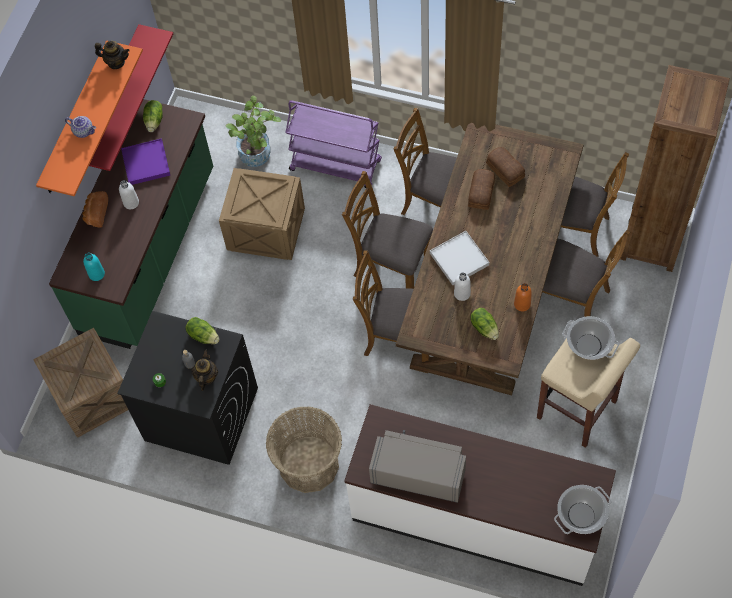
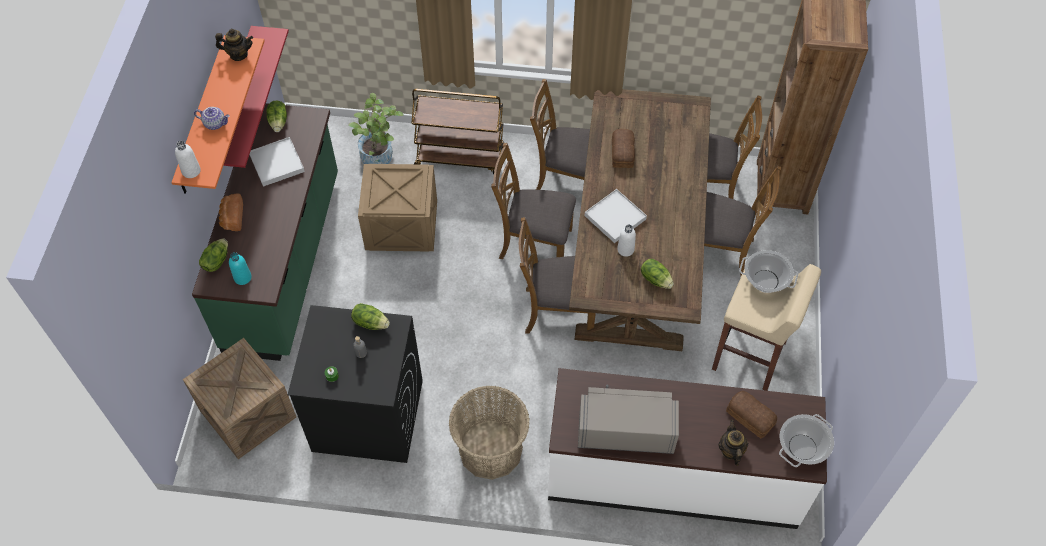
camera: 15 degrees left, 5 degrees down
(75, 254) = (216, 261): none -> lettuce
(131, 202) = (268, 203): white bottle -> white bottle (191, 171)
(146, 163) = (277, 163): purple tray -> white tray
(206, 377) = (381, 364): teapot -> teapot (730, 450)
(336, 165) = (460, 157): purple cart -> brown cart
(505, 169) = (641, 128): bread -> bread (750, 416)
(522, 304) = (688, 252): orange bottle -> none

